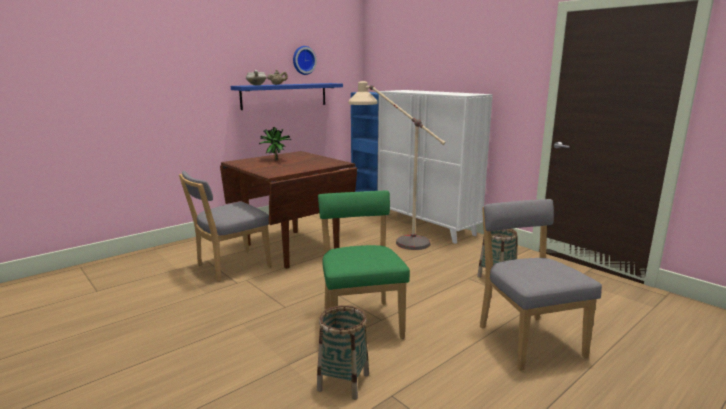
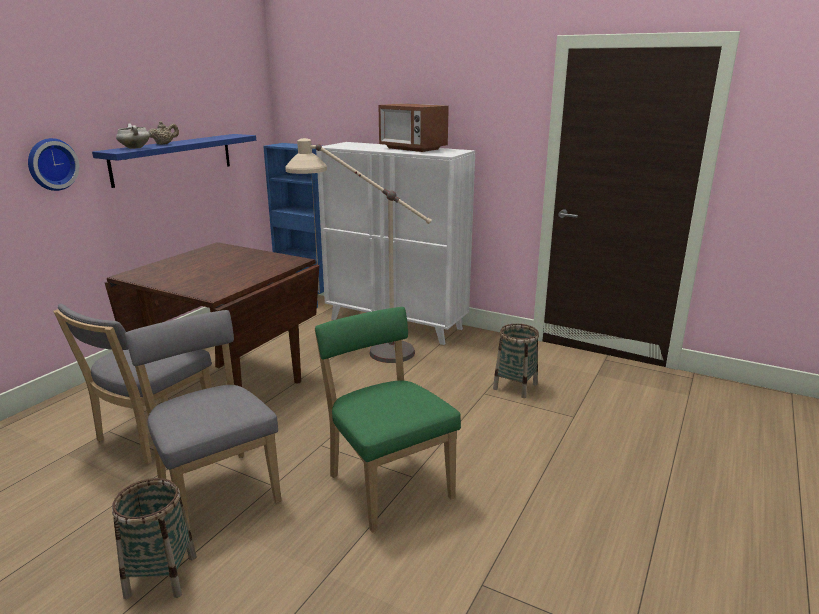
camera: 20 degrees left, 5 degrees up
(275, 160) = (192, 264): potted plant -> none
(303, 60) = (194, 103): wall clock -> wall clock (51, 164)
(343, 382) = (414, 582): basket -> basket (161, 576)
(445, 92) = (412, 148): none -> microwave
(527, 339) = (588, 465): grey chair -> grey chair (216, 490)

